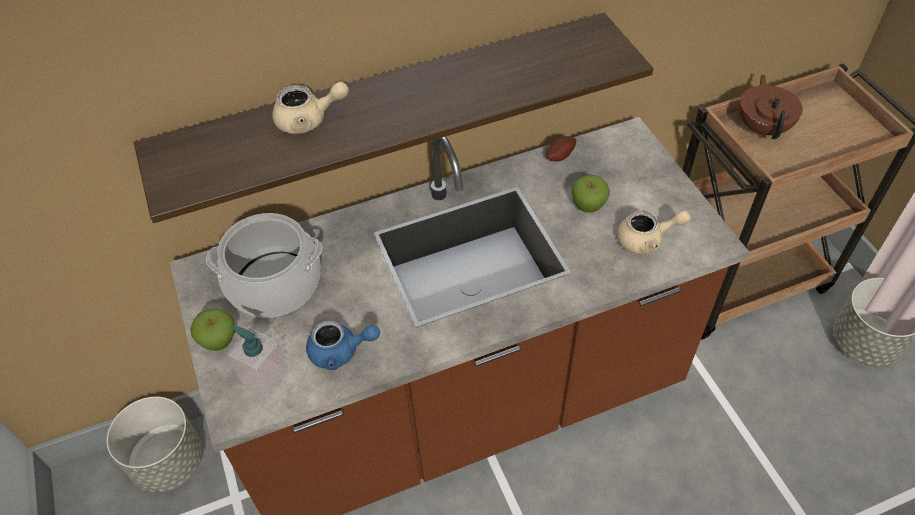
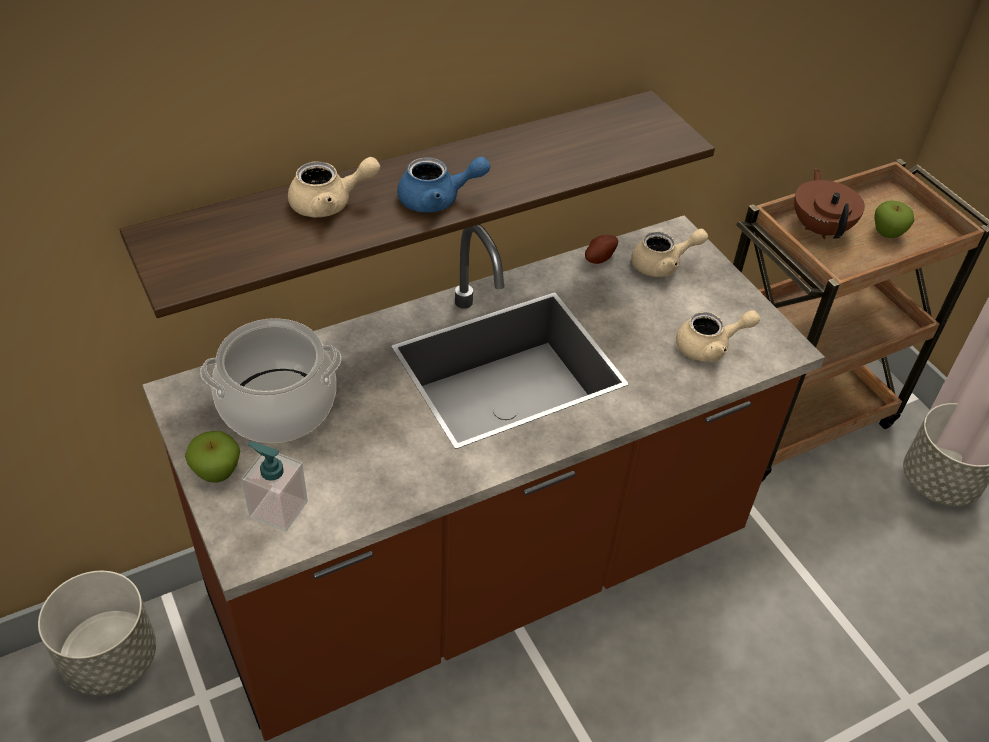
camera: 10 degrees left, 5 degrees down
(340, 352) = (369, 479): blue teapot -> blue teapot (438, 199)
(588, 206) = (639, 312): apple -> apple (887, 233)
(614, 162) = (663, 264): none -> beige teapot

